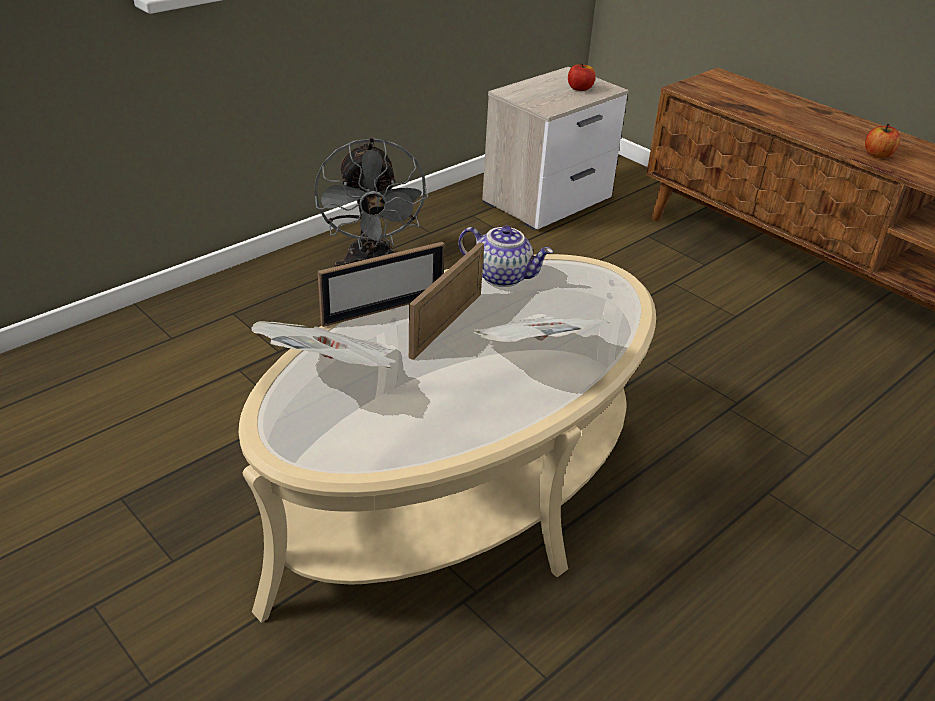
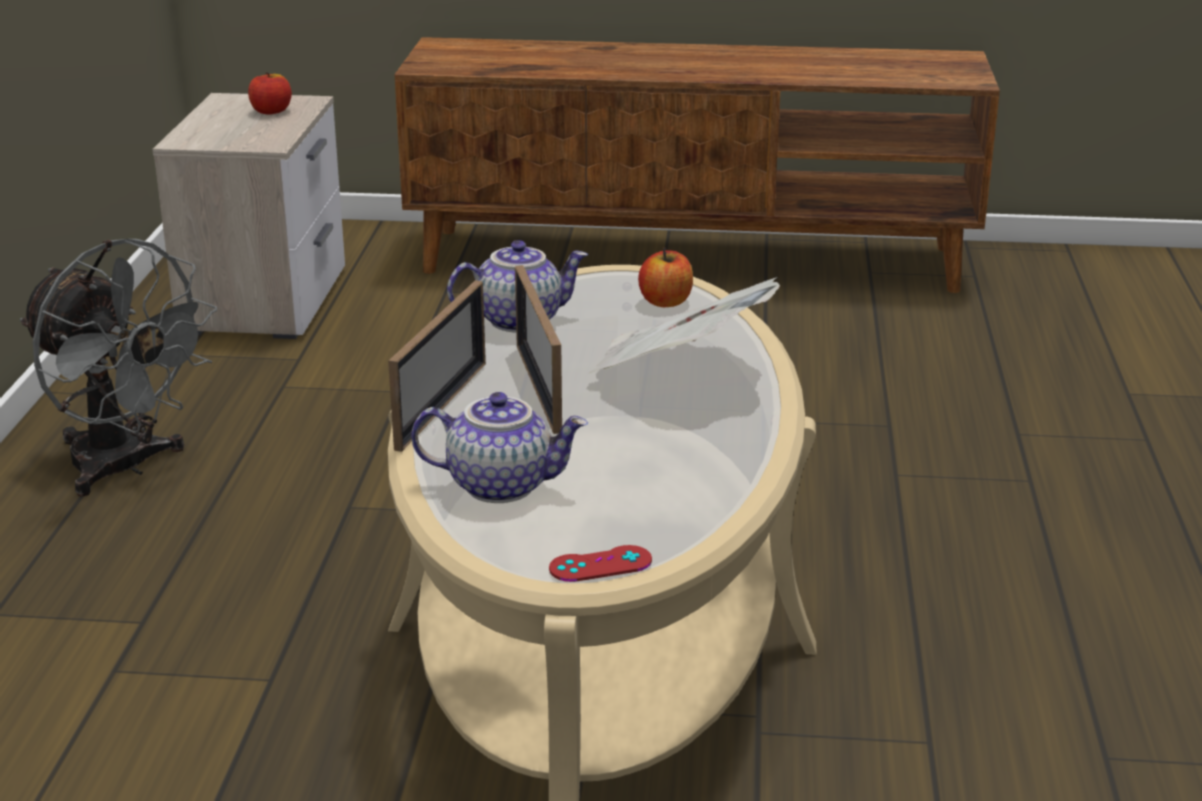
camera: 40 degrees left, 10 degrees down
(301, 453) = (600, 564): none -> red game controller
(334, 374) = (502, 485): newspaper -> teapot
(878, 154) = (721, 70): apple -> apple (665, 302)

